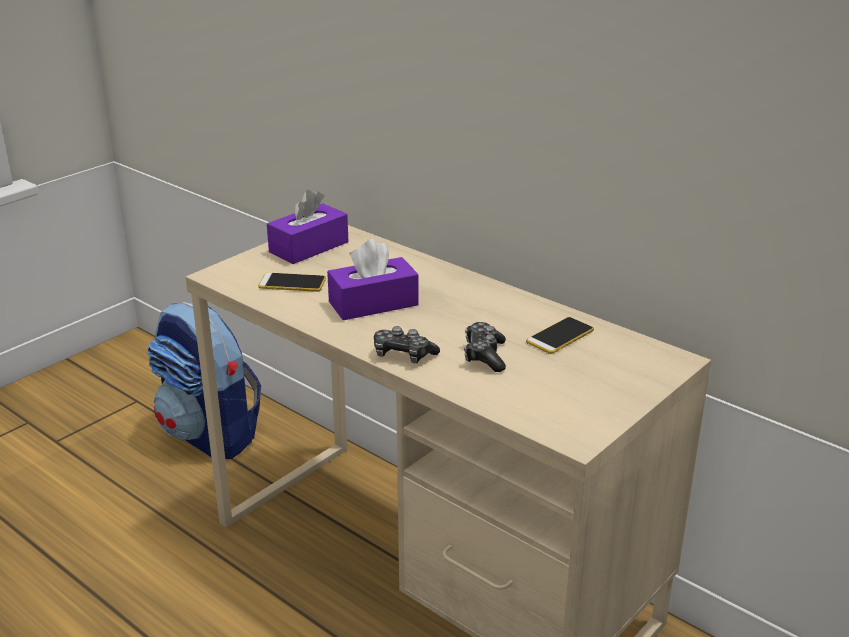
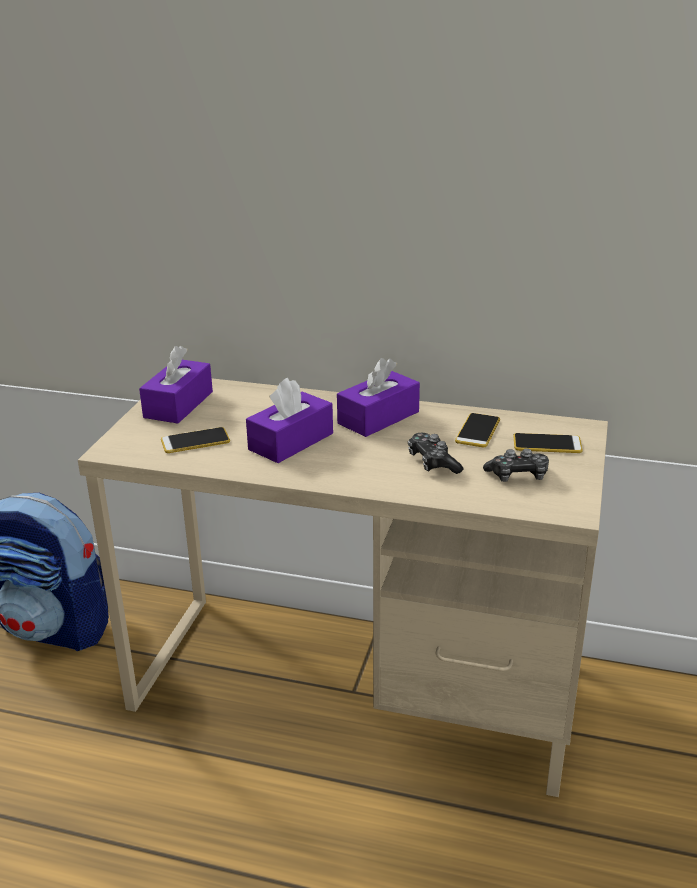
camera: 25 degrees left, 0 degrees up
(403, 355) = (363, 480): game controller -> game controller (518, 476)
(475, 300) = (378, 417): none -> purple tissue box
(618, 366) = (547, 444): none -> phone

